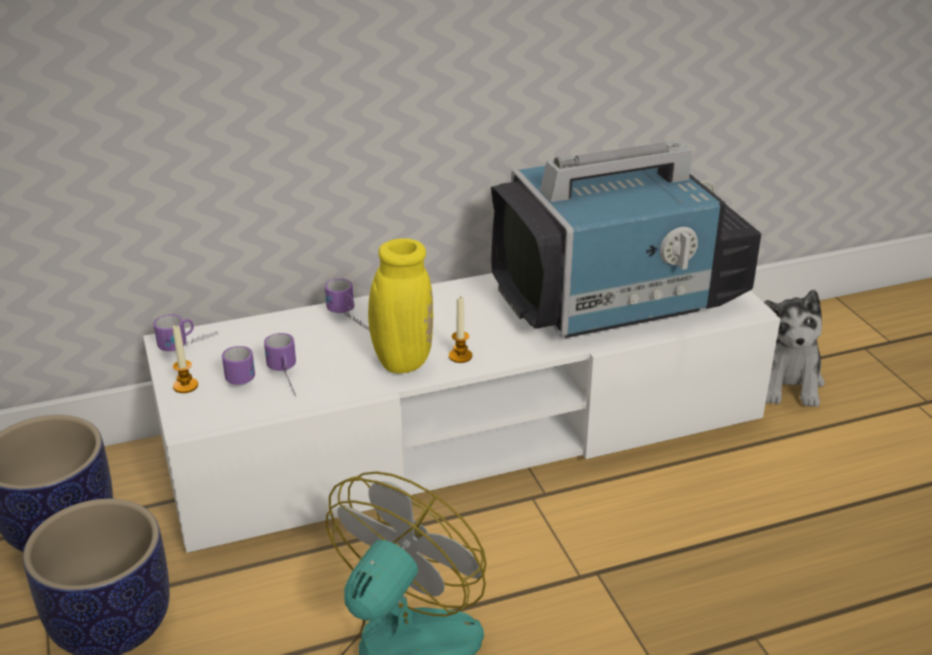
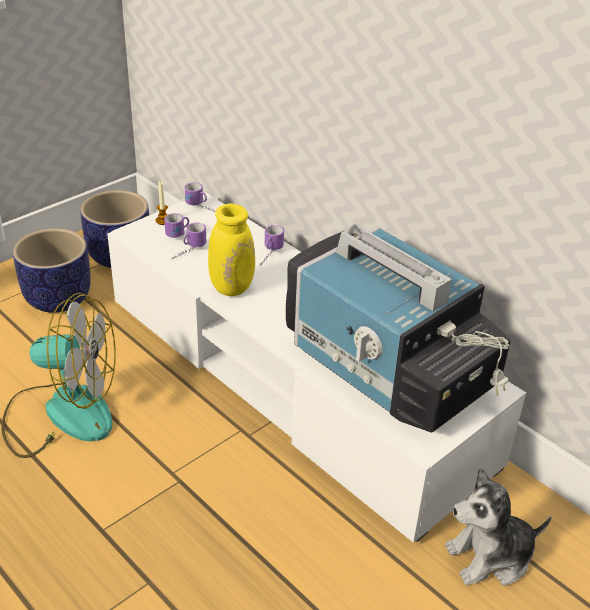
camera: 65 degrees right, 5 degrees up
(460, 356) = (255, 310): candle -> none

